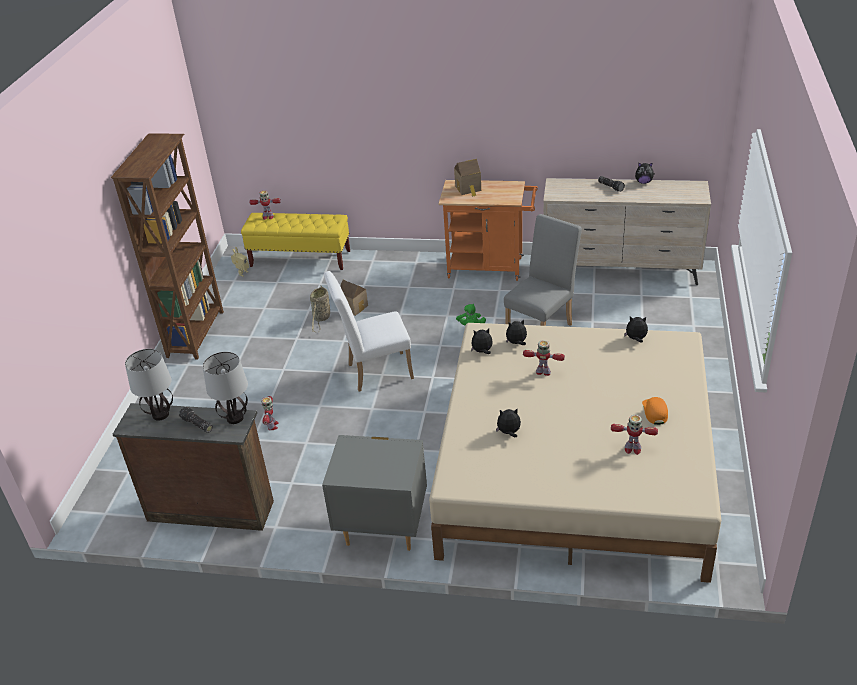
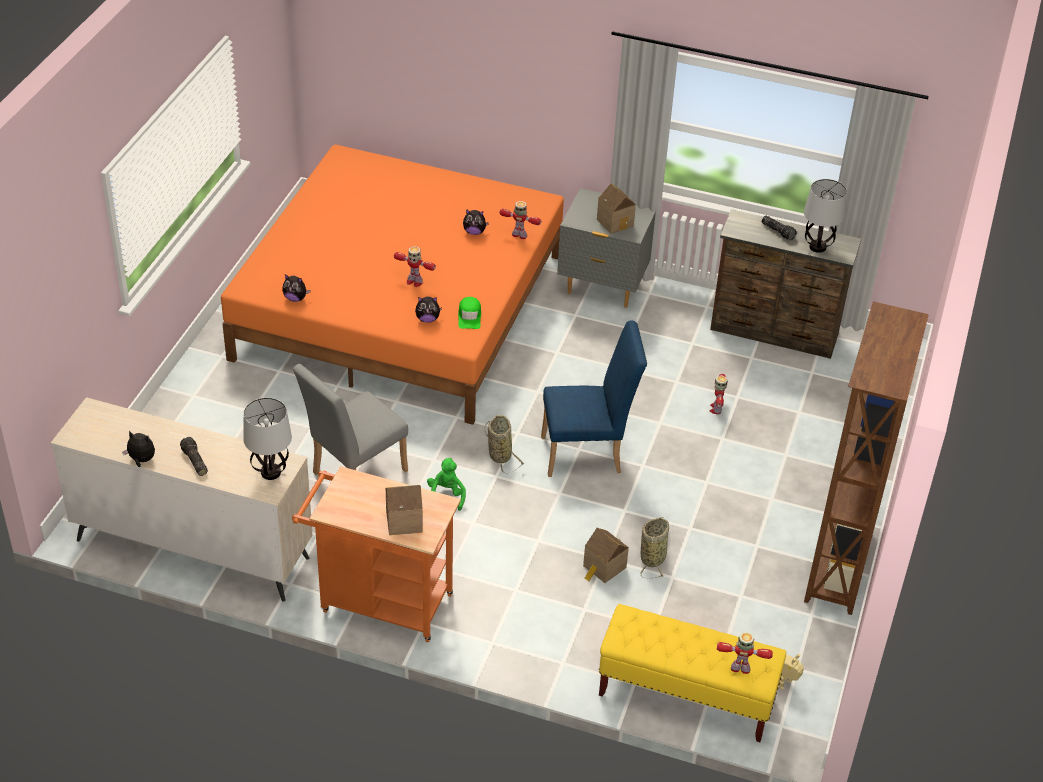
camera: 175 degrees left, 5 degrees up
(235, 418) = (740, 230): table lamp -> table lamp (270, 472)
(365, 454) = (616, 222): none -> toy house
(374, 372) = (588, 454): white chair -> blue chair
(442, 360) = (499, 454): none -> basket
(482, 351) = (469, 316): plush toy -> green cap
(574, 466) = (400, 307): beige bed -> orange bed
(632, 449) = (369, 200): toy robot -> toy robot (520, 235)
(655, 412) = (328, 225): orange cap -> none

